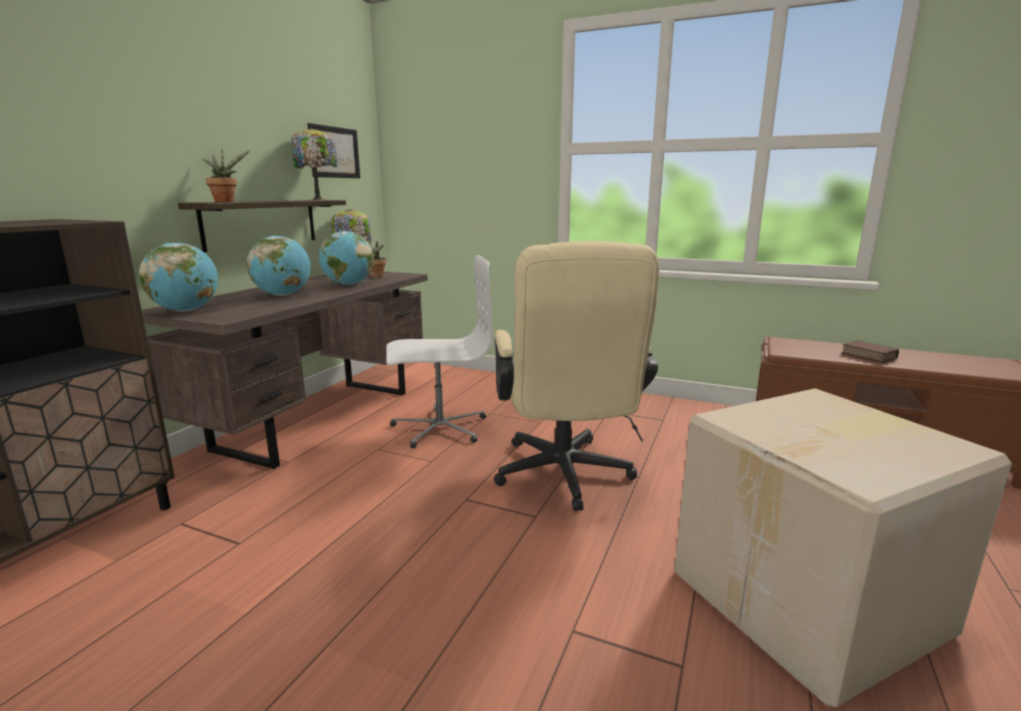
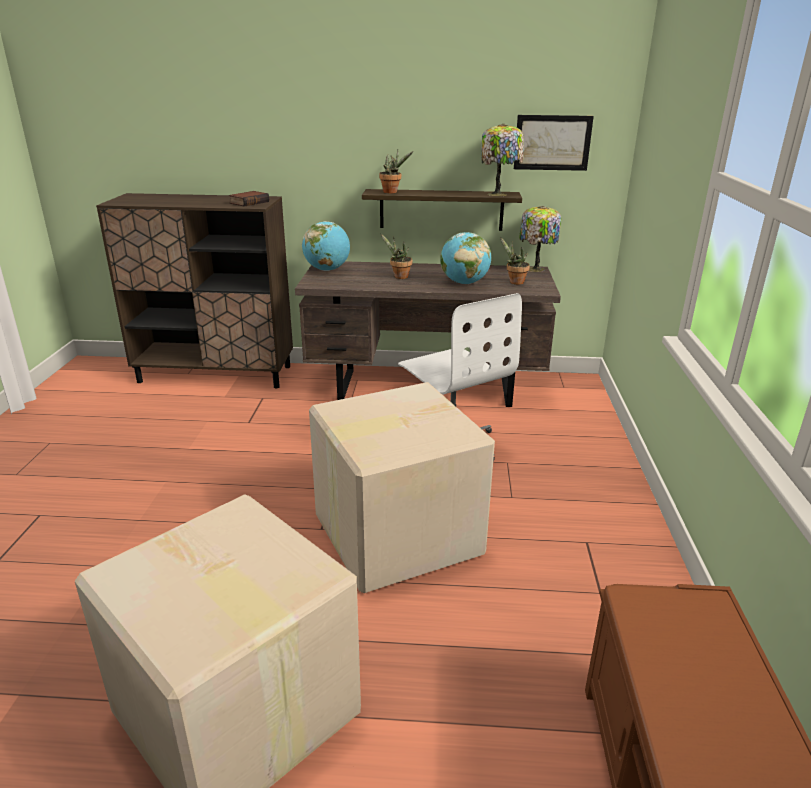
camera: 70 degrees right, 10 degrees up
(283, 295) = (399, 277): globe -> potted plant
(564, 478) = (395, 534): beige office chair -> cardboard box
(867, 356) = (697, 709): book -> book (249, 202)

